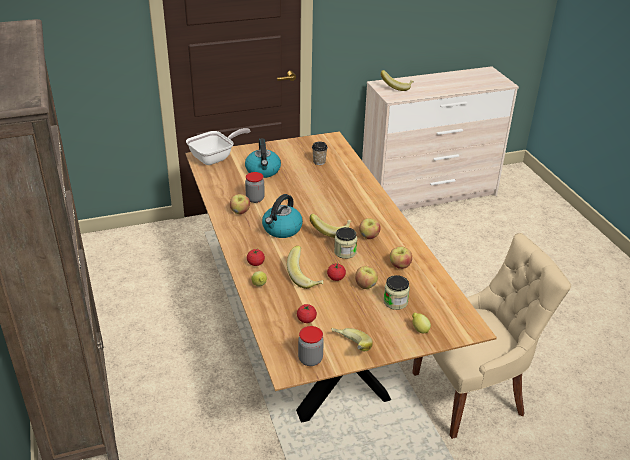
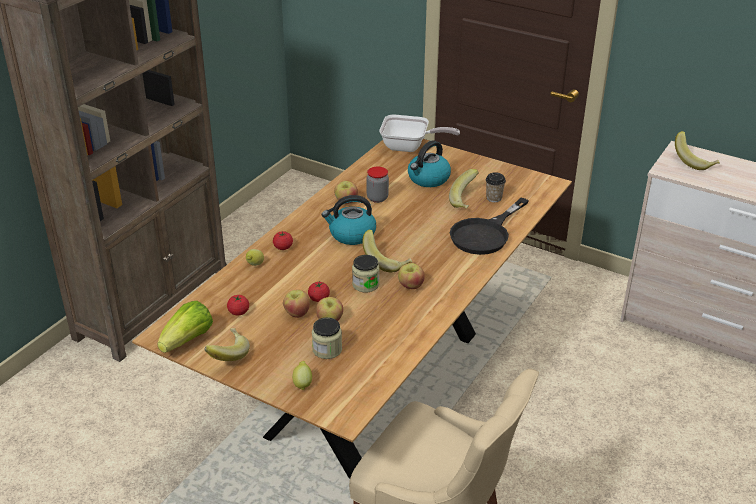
camera: 50 degrees right, 0 degrees up
(306, 277) = (297, 282): banana -> banana (466, 201)
(310, 359) = (188, 340): jar -> lettuce
(351, 184) = (485, 234): none -> black frying pan
(399, 266) = (388, 326): apple -> apple (296, 313)

